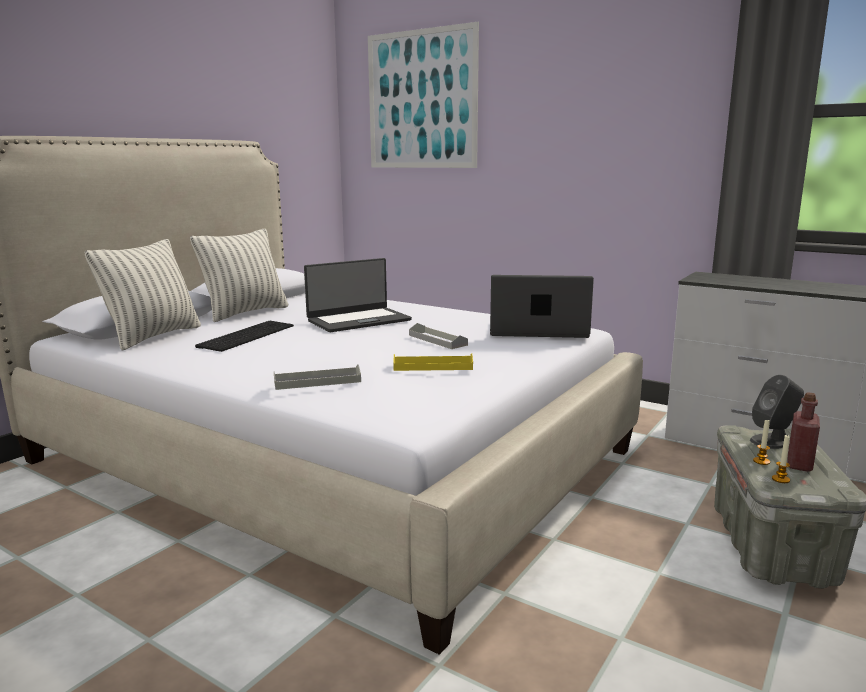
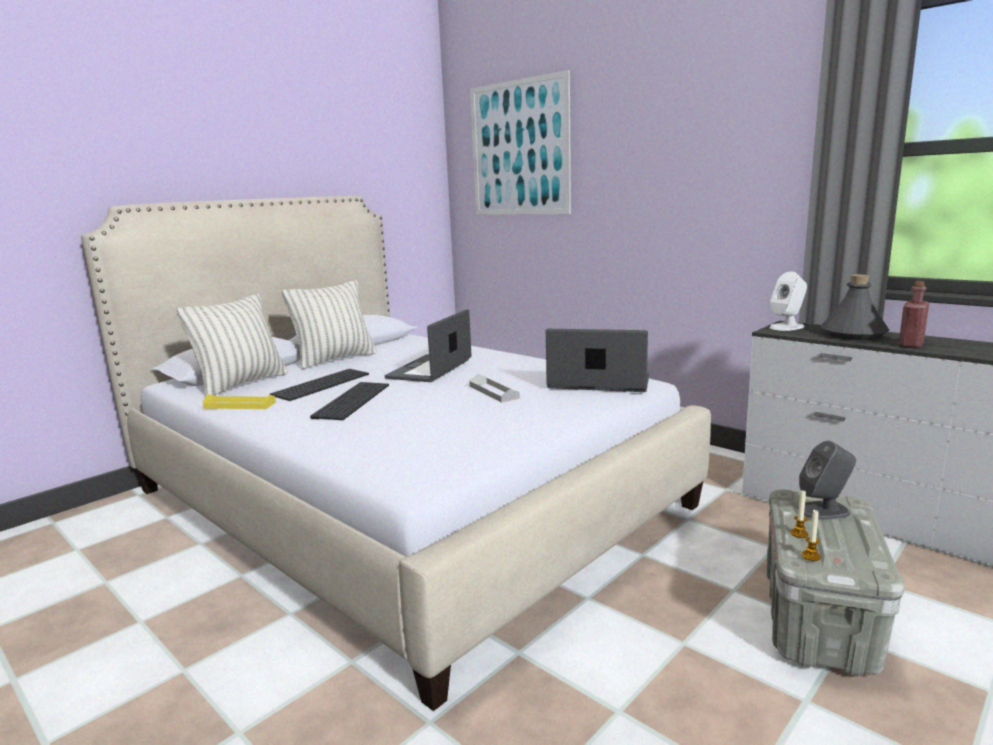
camera: 10 degrees right, 0 degrees up
(290, 349) = (351, 400): none -> keyboard
(317, 381) = (352, 436): grey tray -> none
(358, 320) = (431, 369): laptop -> laptop turned 135 degrees clockwise
(433, 366) = (469, 422): yellow tray -> yellow tray (240, 405)
(707, 276) = (787, 327): none -> white speaker
(771, 282) = (853, 334): none -> grey bottle
(799, 464) = (840, 539): red bottle -> red bottle (910, 345)

